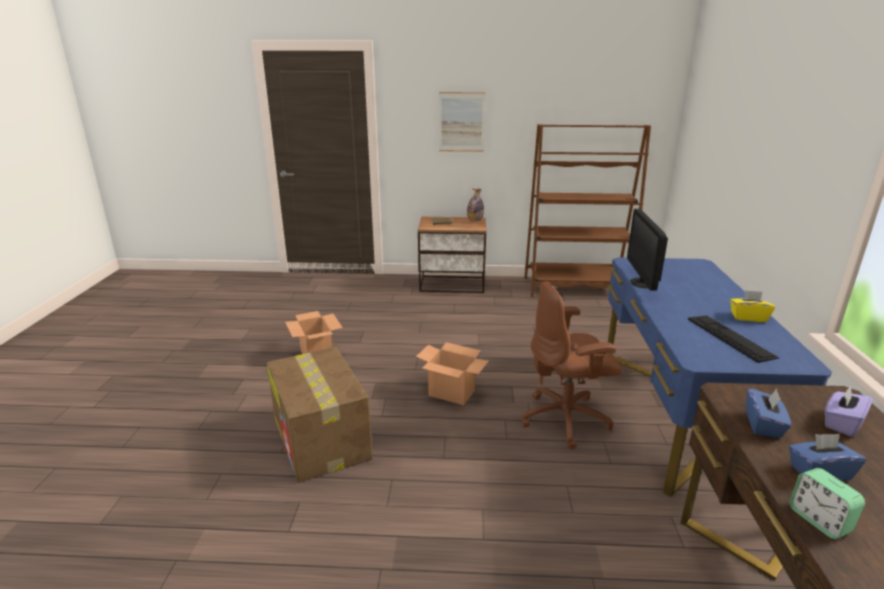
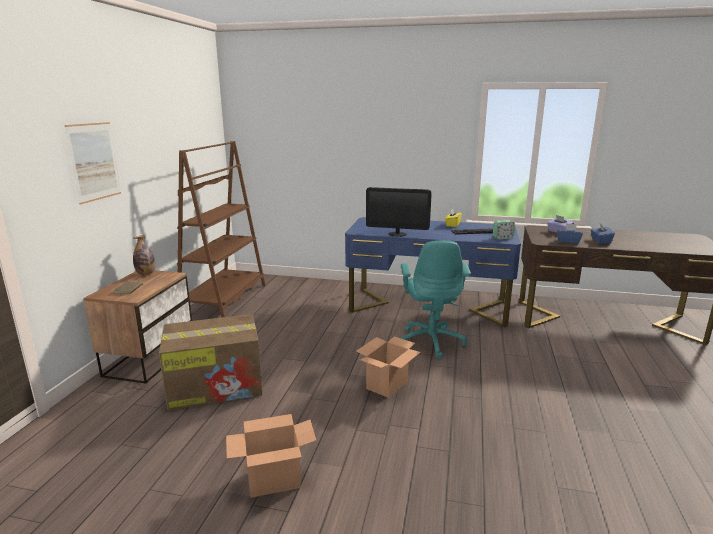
camera: 80 degrees left, 5 degrees down
(322, 440) = (460, 472): cardboard box -> cardboard box (217, 385)
(566, 419) = (431, 341): brown office chair -> turquoise office chair
(819, 520) = (634, 247): alarm clock -> alarm clock (502, 238)

